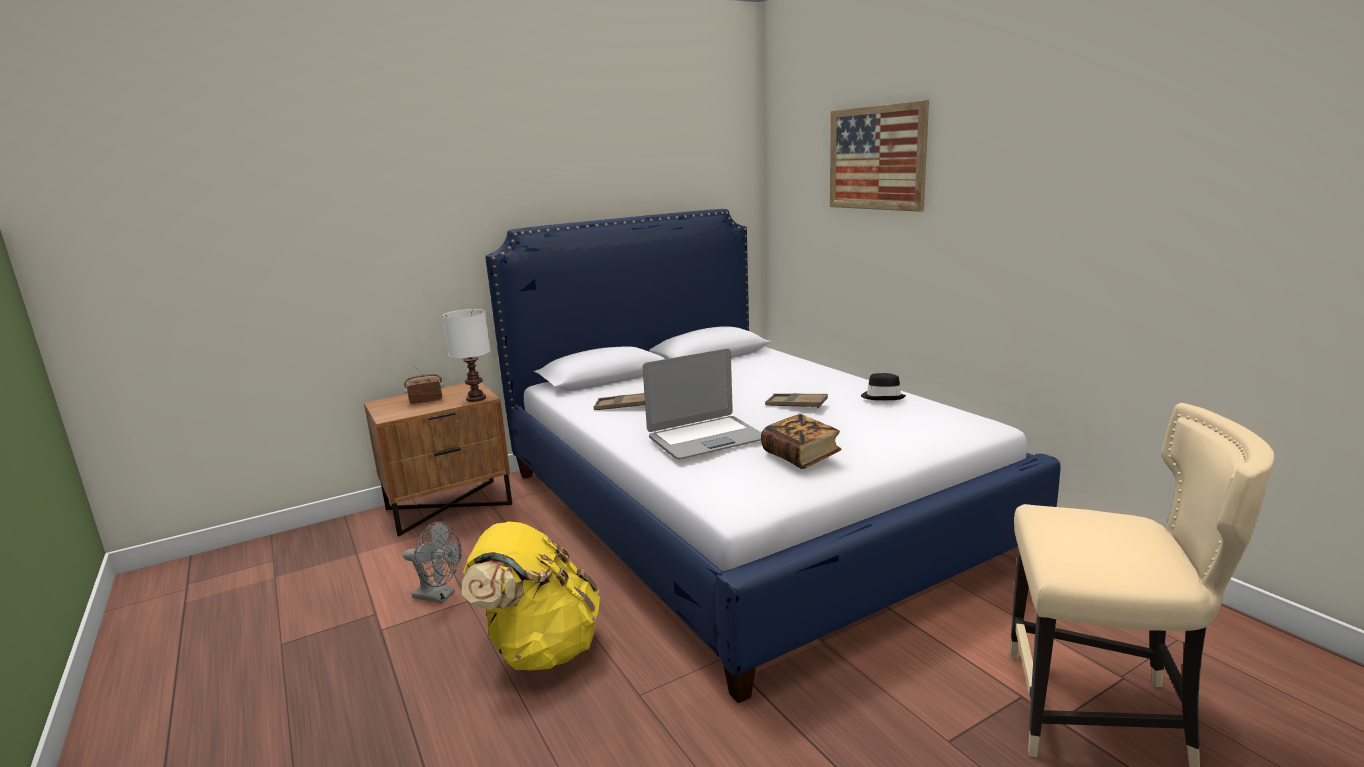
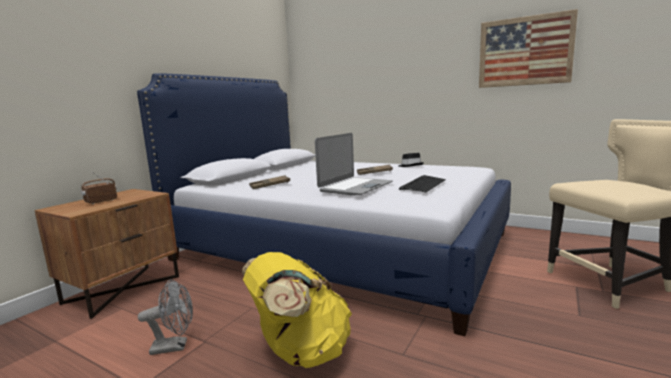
camera: 30 degrees left, 5 degrees down
(476, 398) = (148, 195): white table lamp -> none
(800, 456) = (423, 185): book -> keyboard
(876, 158) = (370, 46): picture -> picture (524, 51)

